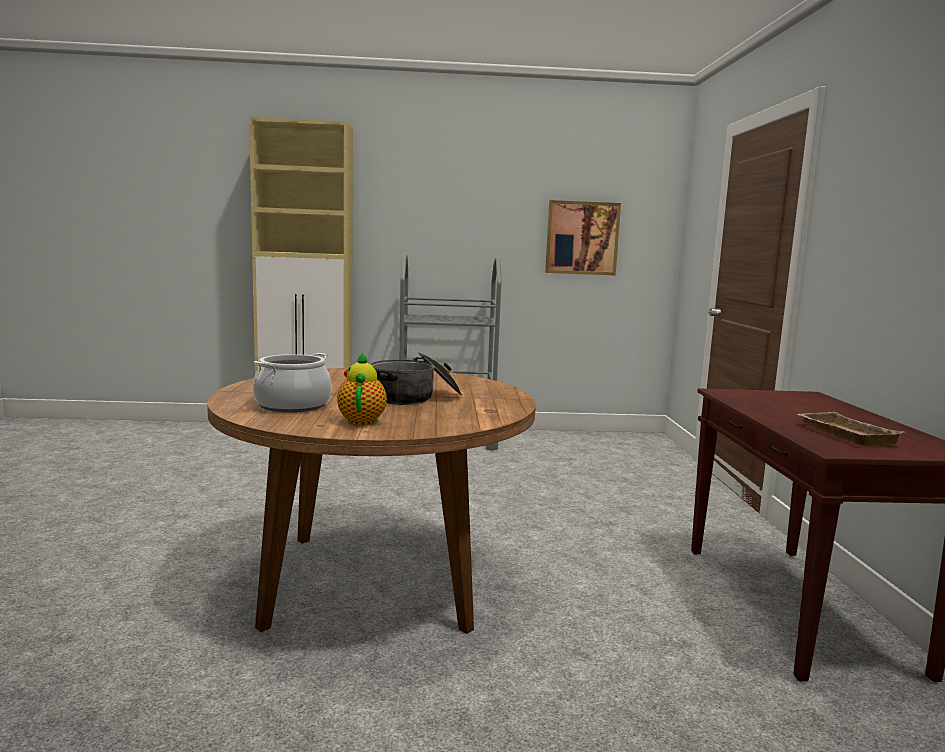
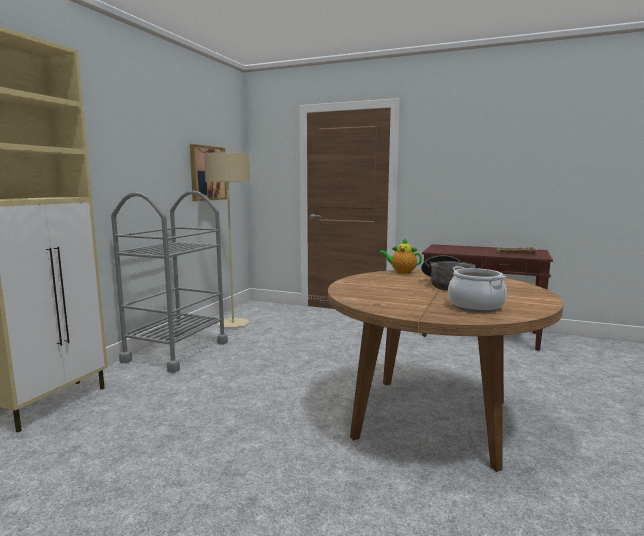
camera: 65 degrees left, 0 degrees up
(362, 420) = (515, 297): teapot -> teapot (401, 272)
(555, 442) = (233, 324): none -> beige floor lamp

